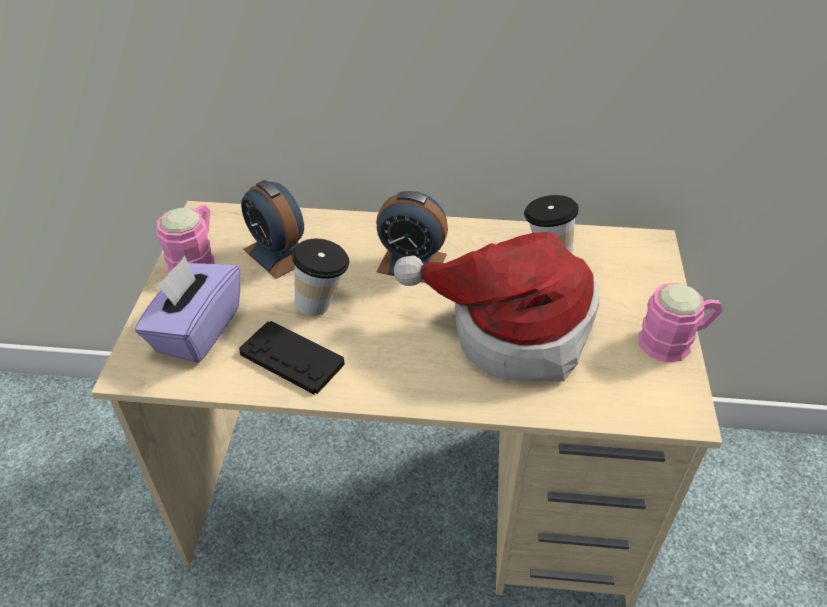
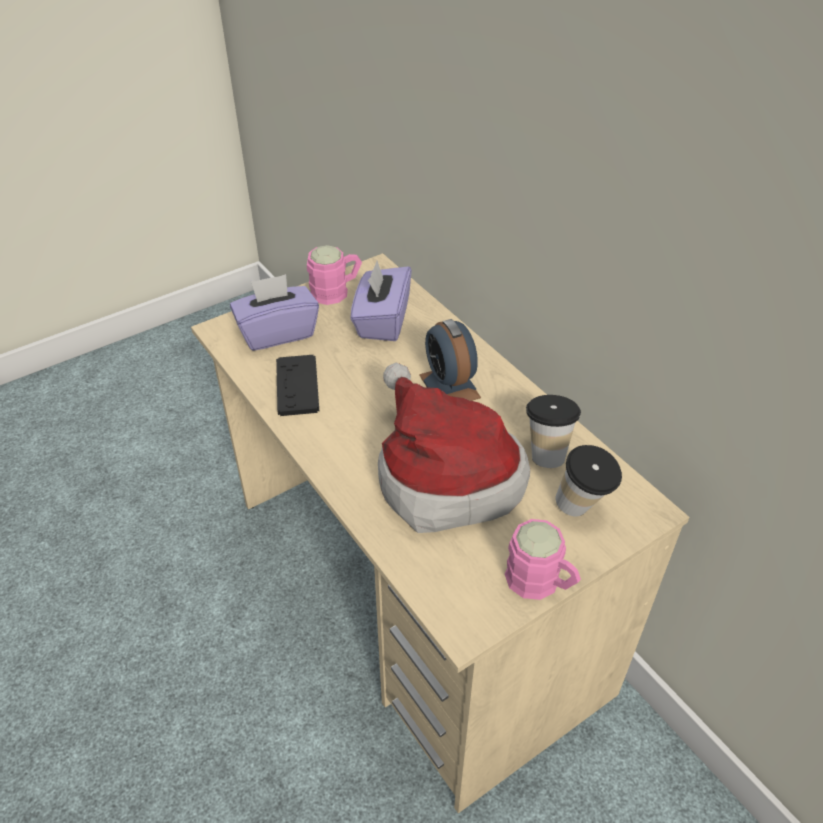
camera: 50 degrees right, 0 degrees up
(278, 253) = (382, 321): alarm clock -> purple tissue box
(324, 304) = (360, 370): cup -> cup (582, 509)

